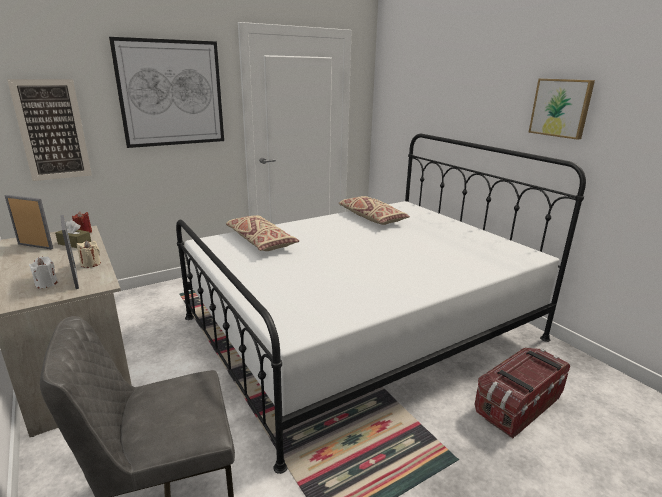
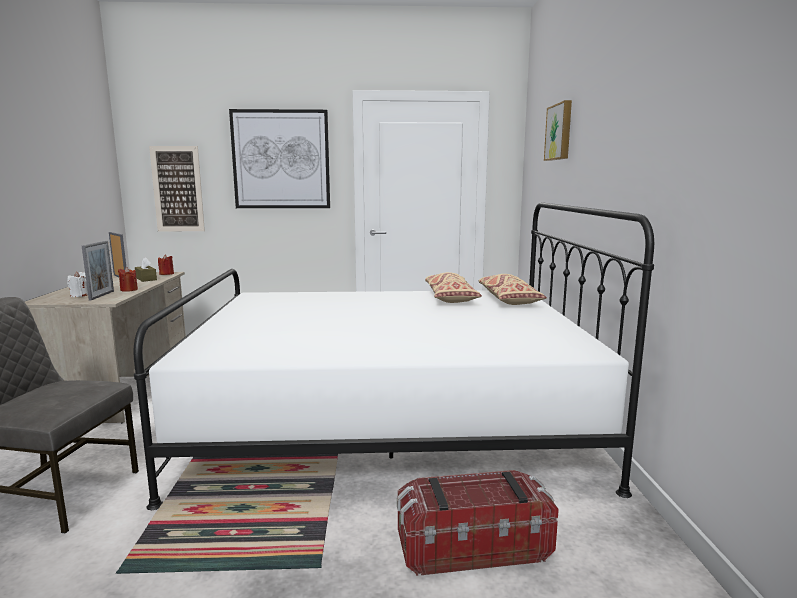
camera: 30 degrees right, 10 degrees down
(91, 264) = (129, 290): beige candle -> red candle
(260, 241) = (299, 300): beige pillow -> beige pillow (508, 299)
(561, 108) = (644, 143): picture -> picture (560, 132)

